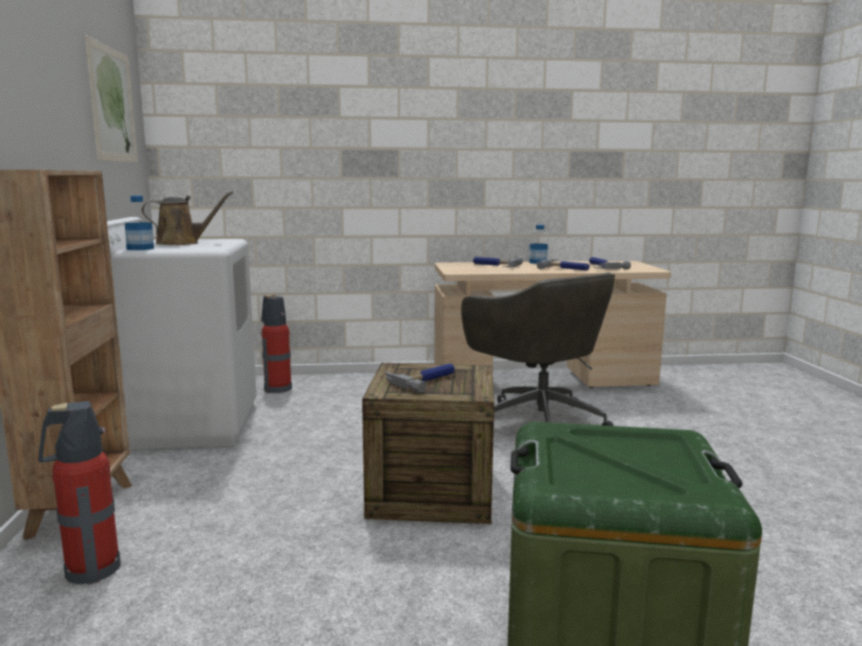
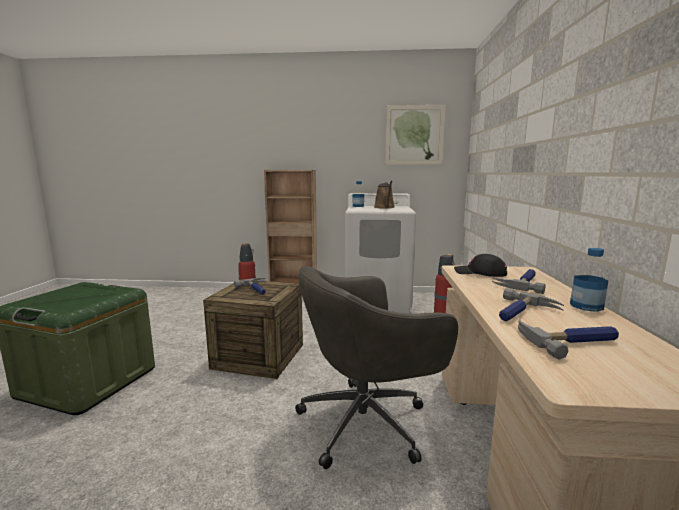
camera: 100 degrees right, 0 degrees up
(469, 269) = (480, 273): none -> black cap

